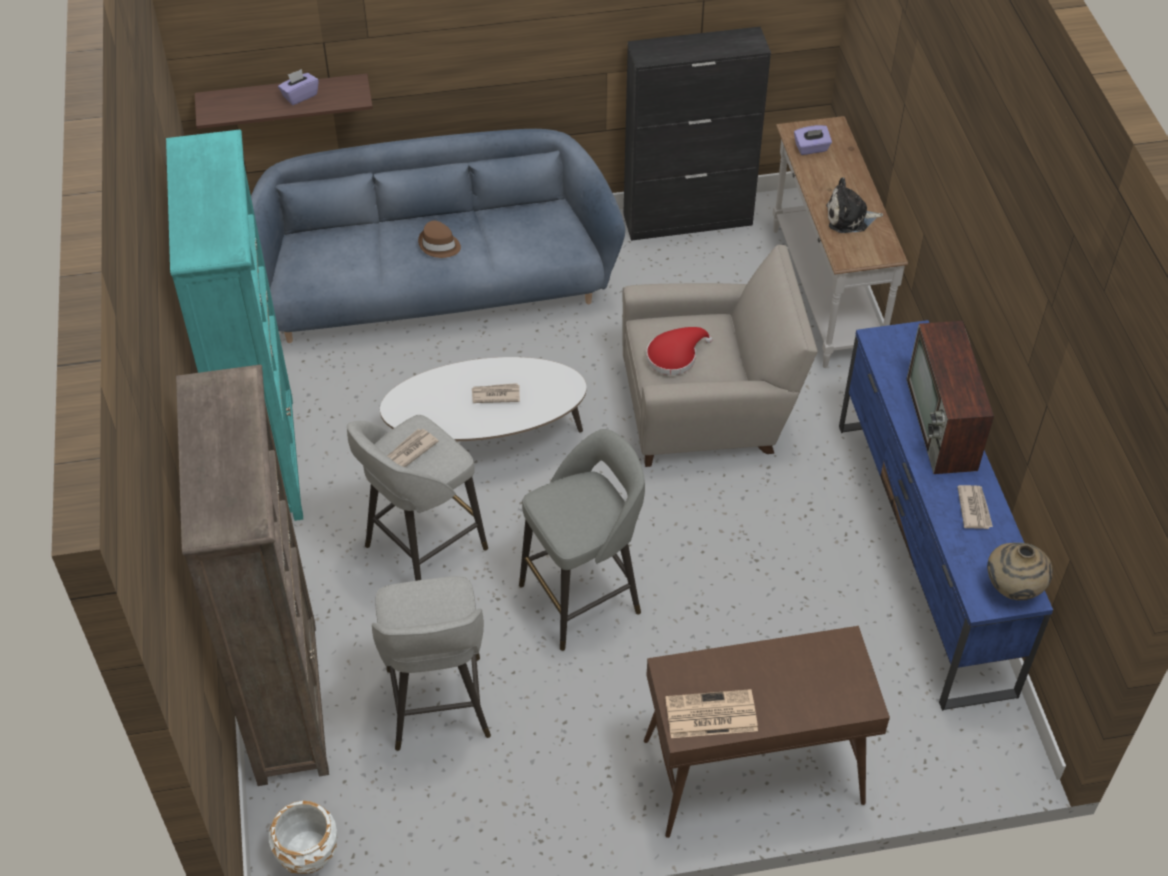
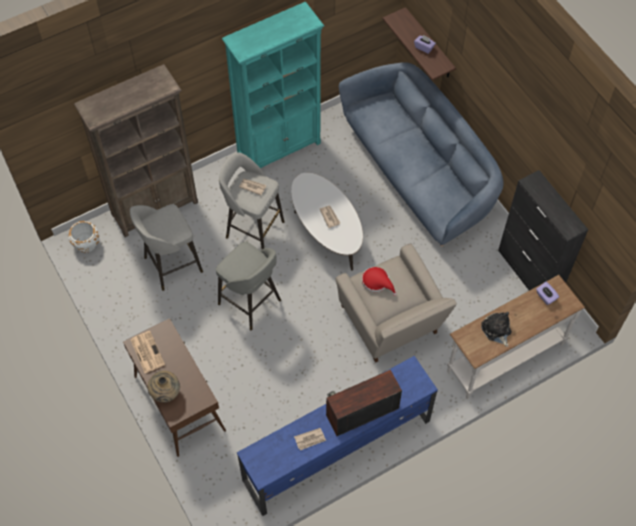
camera: 70 degrees right, 10 degrees up
(439, 245) = (414, 157): brown hat -> none
(1012, 590) = (263, 468): beige vase -> beige vase (166, 393)

